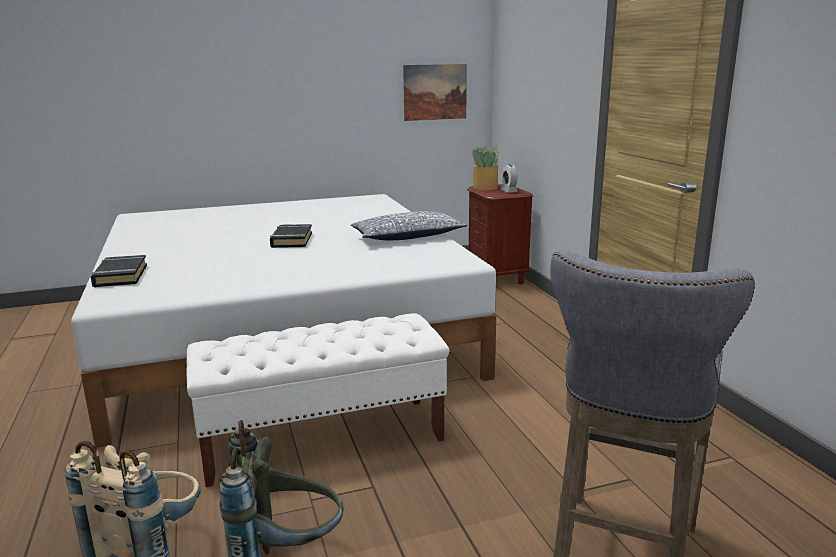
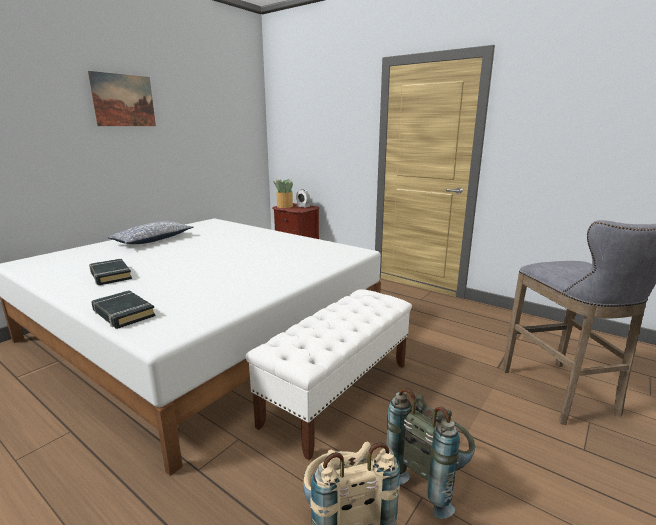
camera: 35 degrees left, 0 degrees up
(291, 240) = (216, 258): black book -> black book (110, 275)
(407, 237) = (293, 242): pillow -> pillow (152, 240)
(435, 92) = (236, 143): picture -> picture (123, 100)

